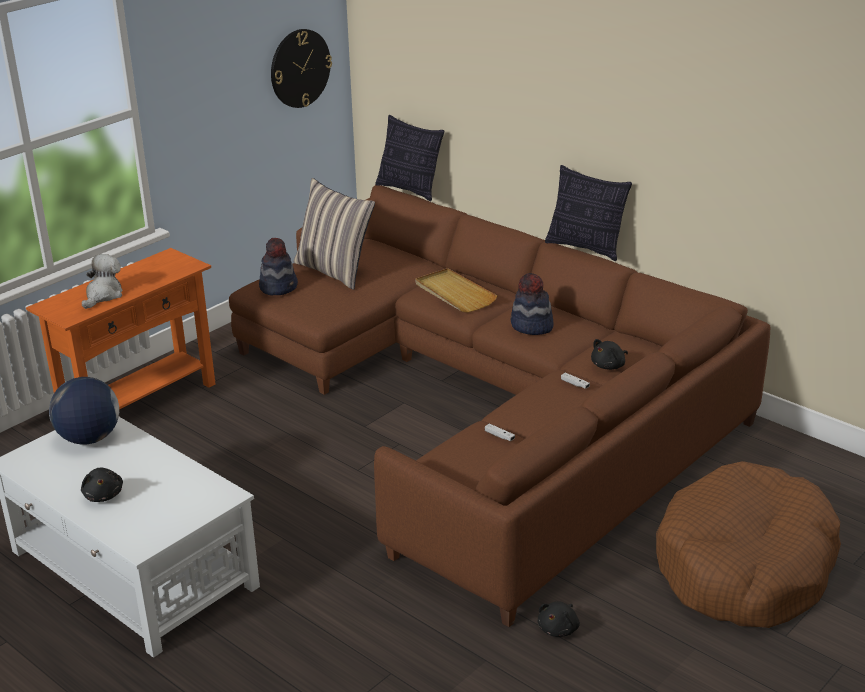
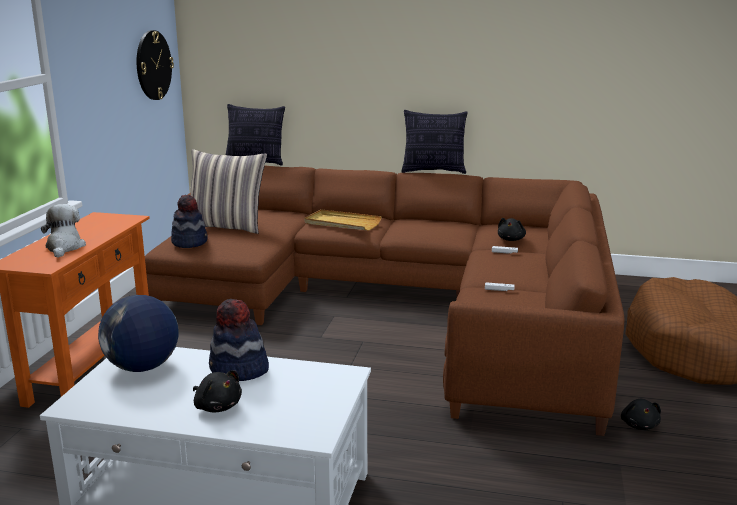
camera: 30 degrees left, 10 degrees down
(531, 326) = (425, 229): hat -> hat (238, 370)

